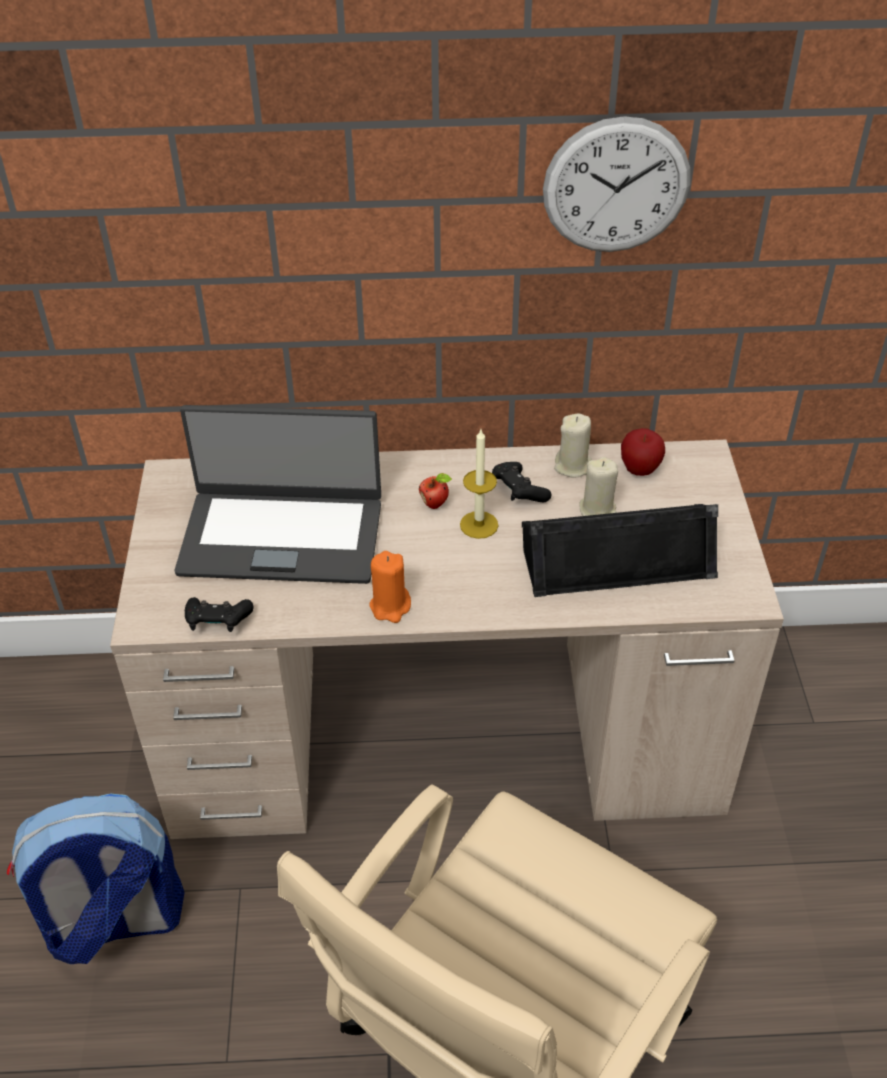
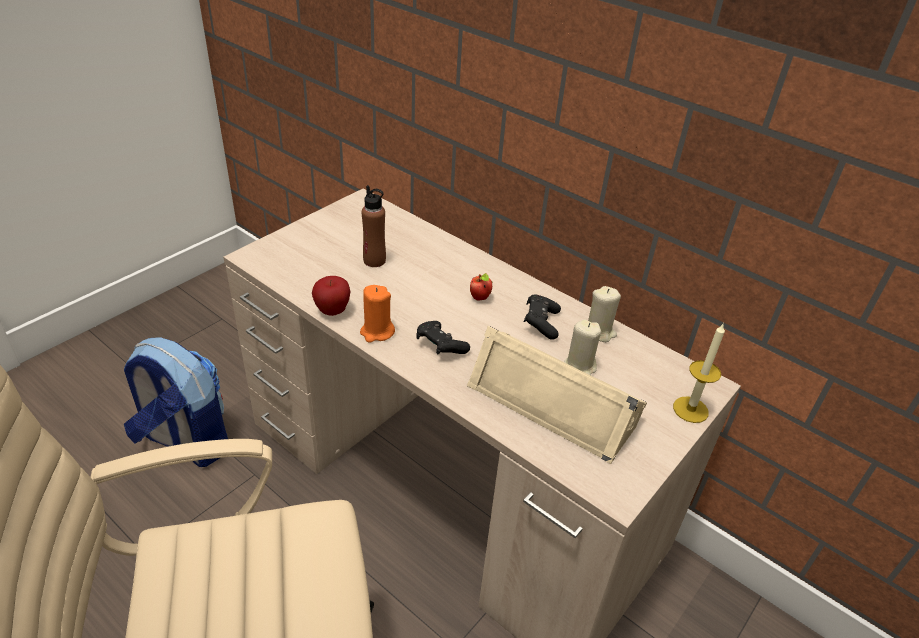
camera: 40 degrees right, 5 degrees down
(218, 622) = (282, 279): black game controller -> black game controller (440, 346)
(282, 535) = (374, 260): laptop -> brown bottle
(479, 525) = (490, 325): candle -> candle (690, 409)
(616, 186) = (700, 96): wall clock -> none
(616, 557) = (554, 401): black speaker -> beige speaker
(639, 470) = (644, 362): apple -> apple (332, 311)

